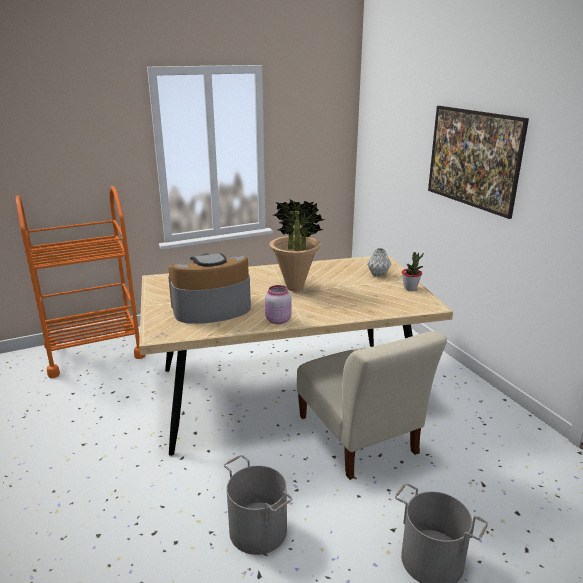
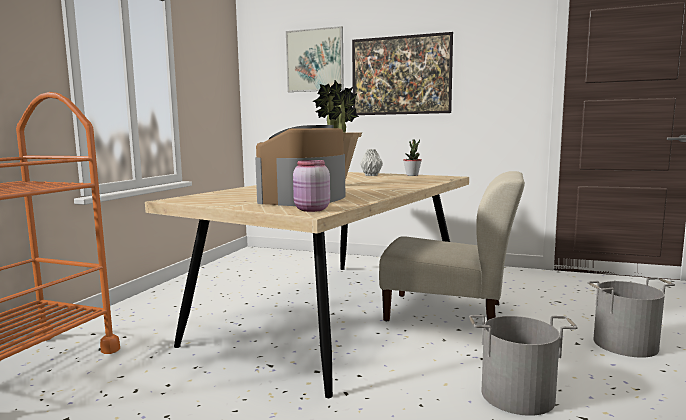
camera: 45 degrees left, 15 degrees down
(277, 320) = (383, 193): pink jar -> pink jar (311, 210)
(408, 120) = (315, 60): none -> picture

